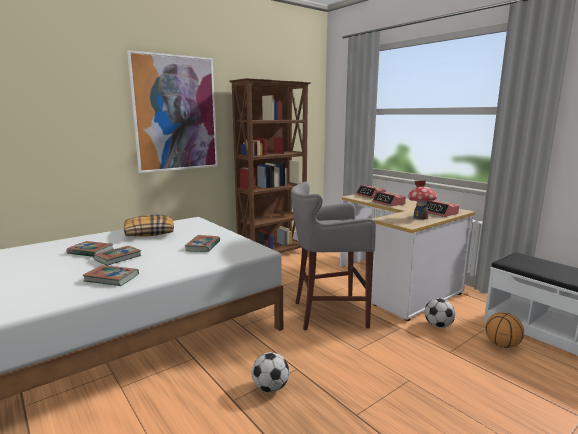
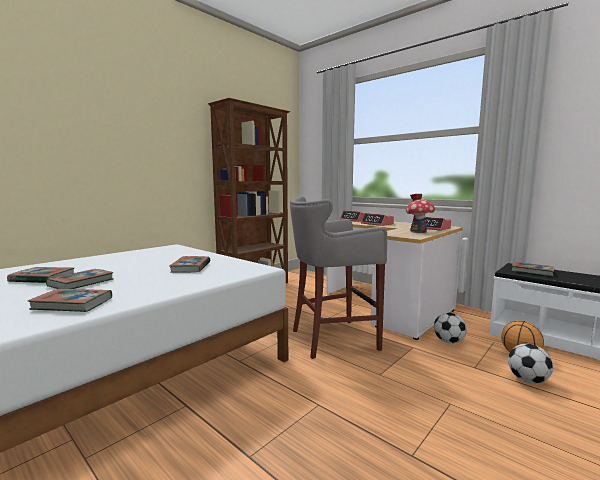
camera: 10 degrees left, 5 degrees down
(149, 233) = (120, 258): pillow -> none
(175, 114) = (150, 132): picture -> none
(270, 388) = (294, 433): football -> football (527, 380)
(530, 264) = (531, 271): none -> book

